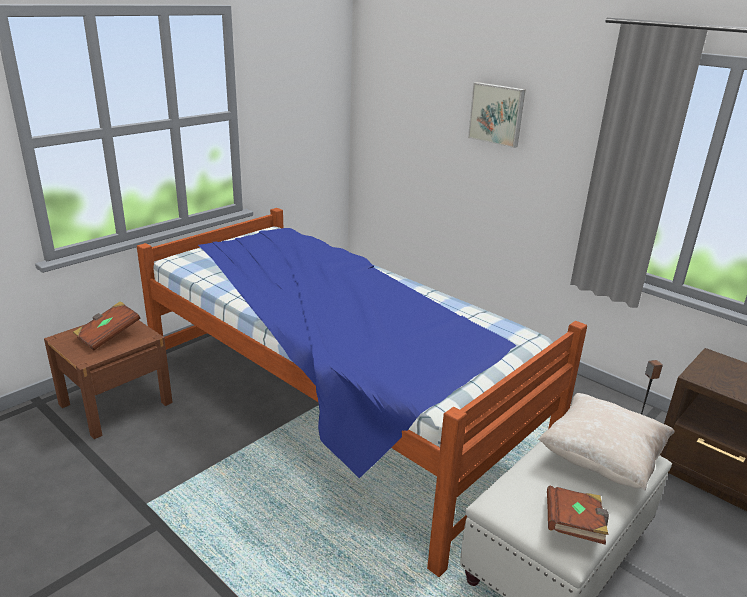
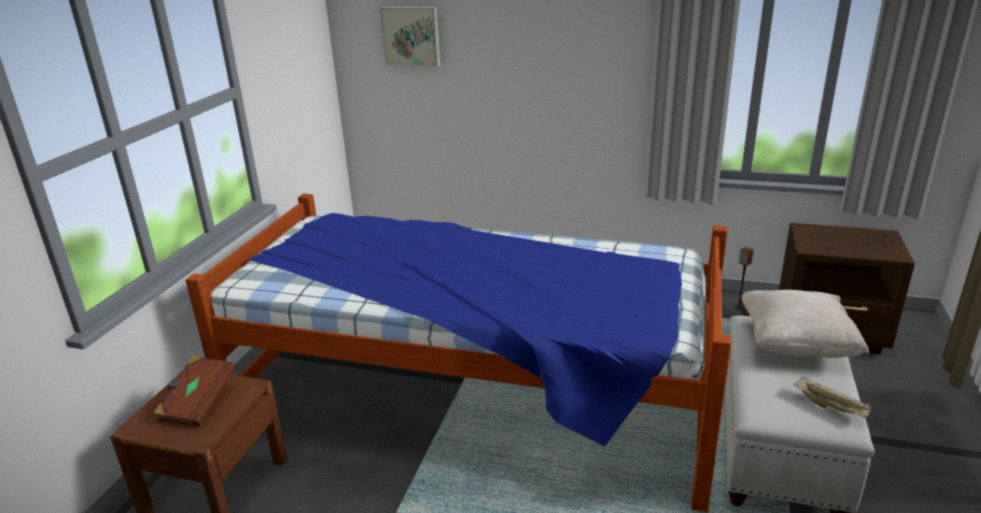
camera: 25 degrees left, 0 degrees up
(497, 114) = (530, 40): picture -> picture (411, 36)
(574, 526) = (831, 407): brown book -> beige tray

